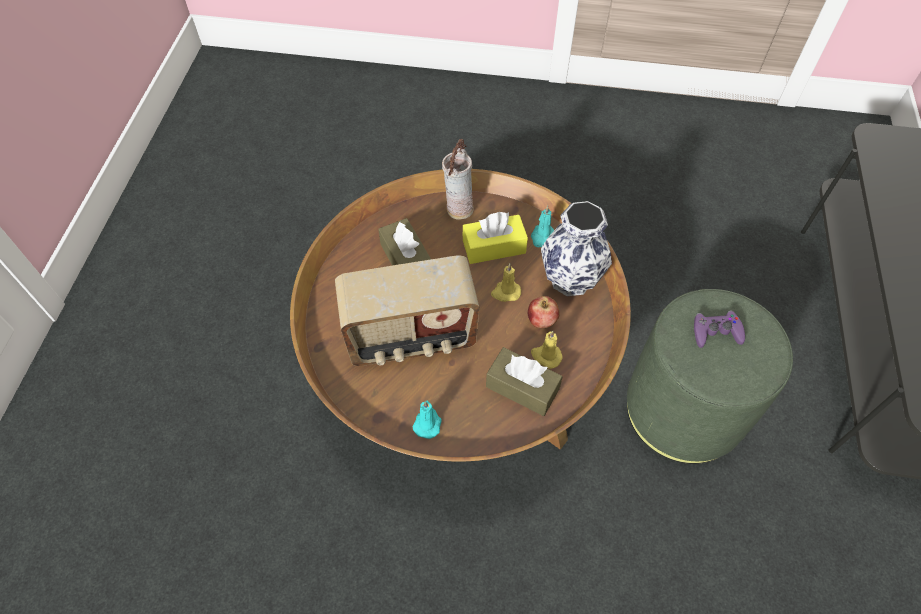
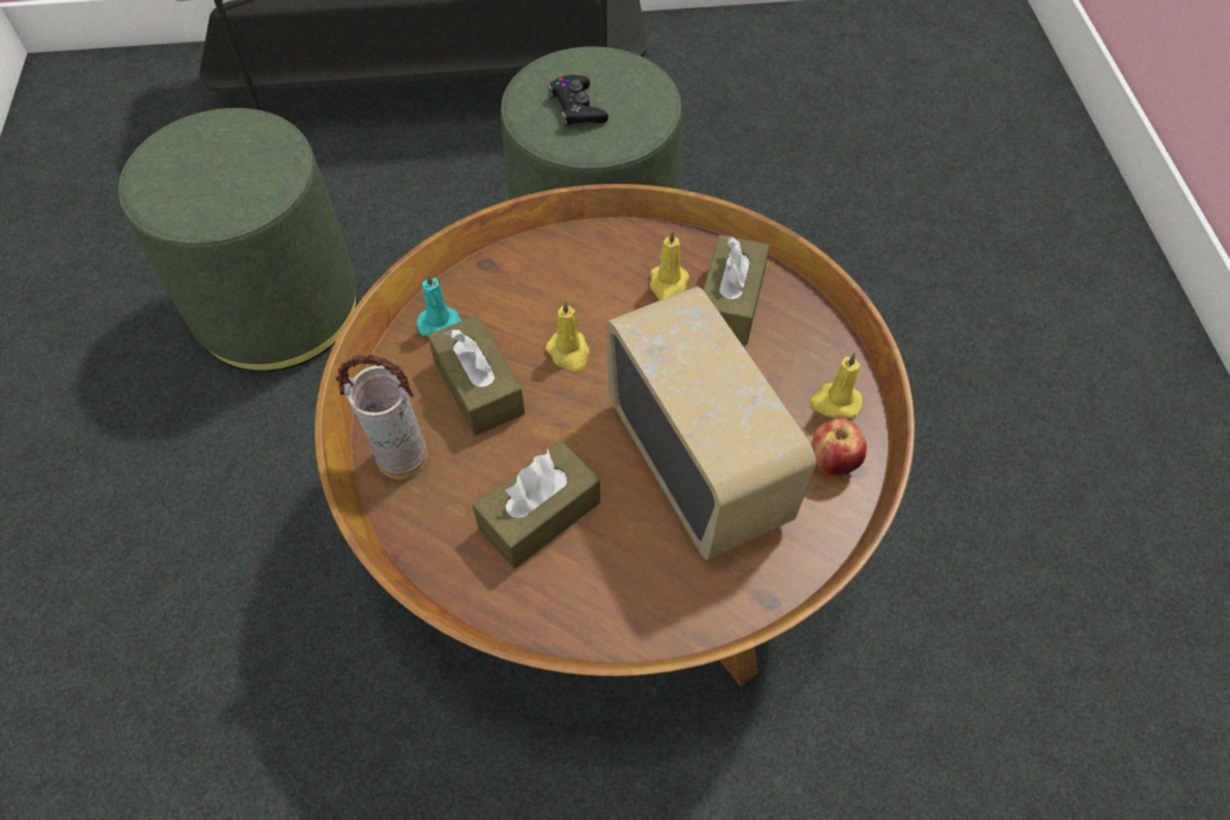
camera: 105 degrees left, 0 degrees up
(428, 423) = (835, 402): turquoise candle -> yellow candle
(494, 247) = (479, 387): yellow tissue box -> brown tissue box
(541, 321) = (609, 299): apple -> apple (833, 462)
(569, 278) = (519, 278): vase -> none
(650, 226) = (277, 306): none -> green ottoman
(715, 332) = (577, 108): purple game controller -> black game controller

